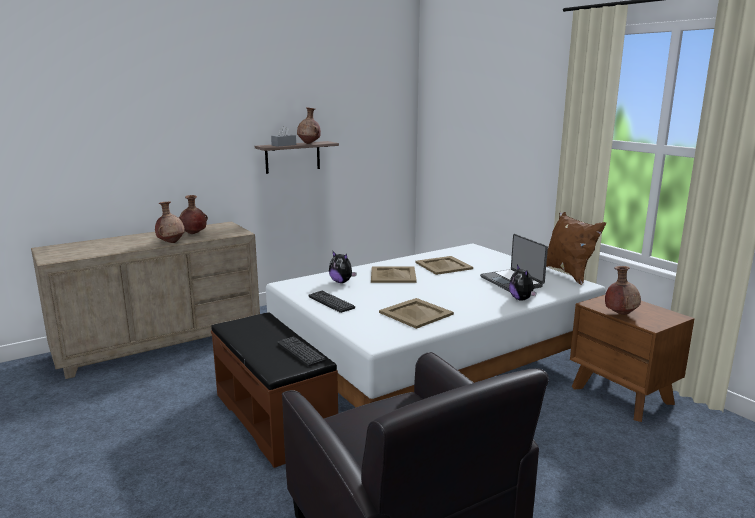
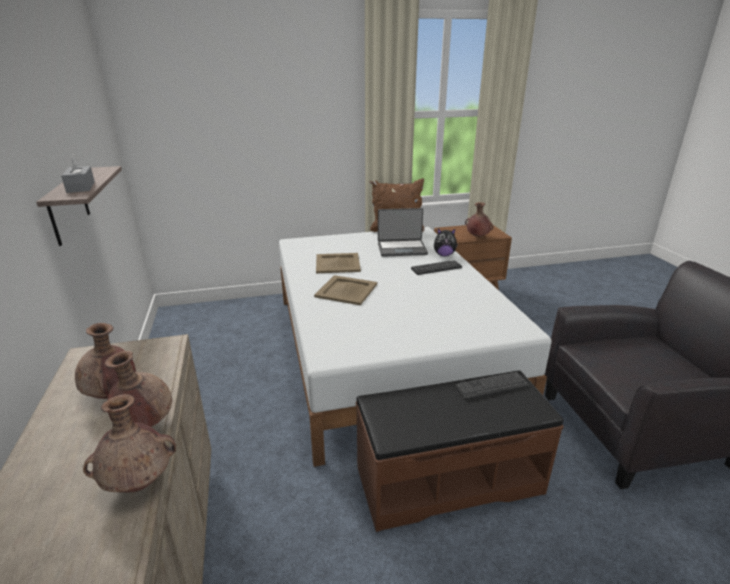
camera: 70 degrees left, 10 degrees up
(309, 143) = (95, 176): brown vase -> brown vase (140, 482)
(331, 302) = (409, 336): keyboard -> keyboard (436, 268)
(341, 282) = (346, 320): plush toy -> none
(416, 313) = (460, 299): beige tray -> none

